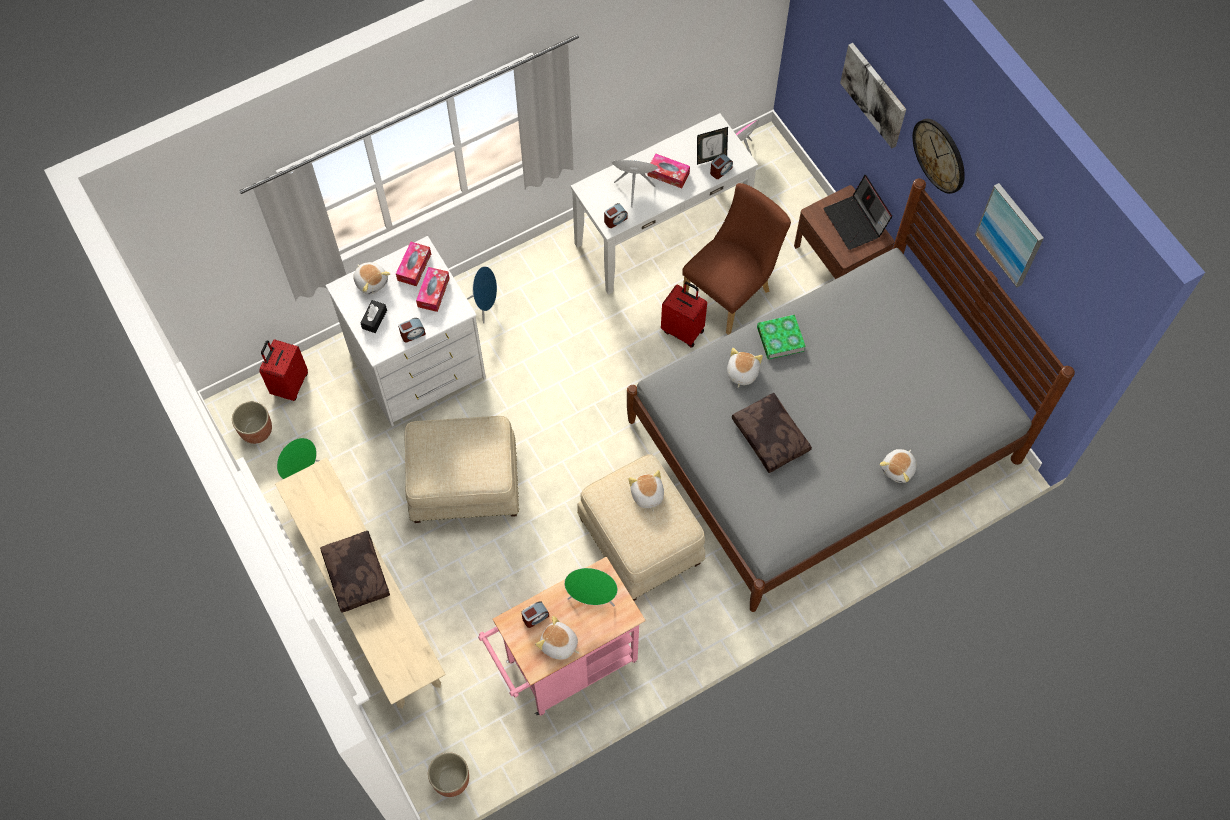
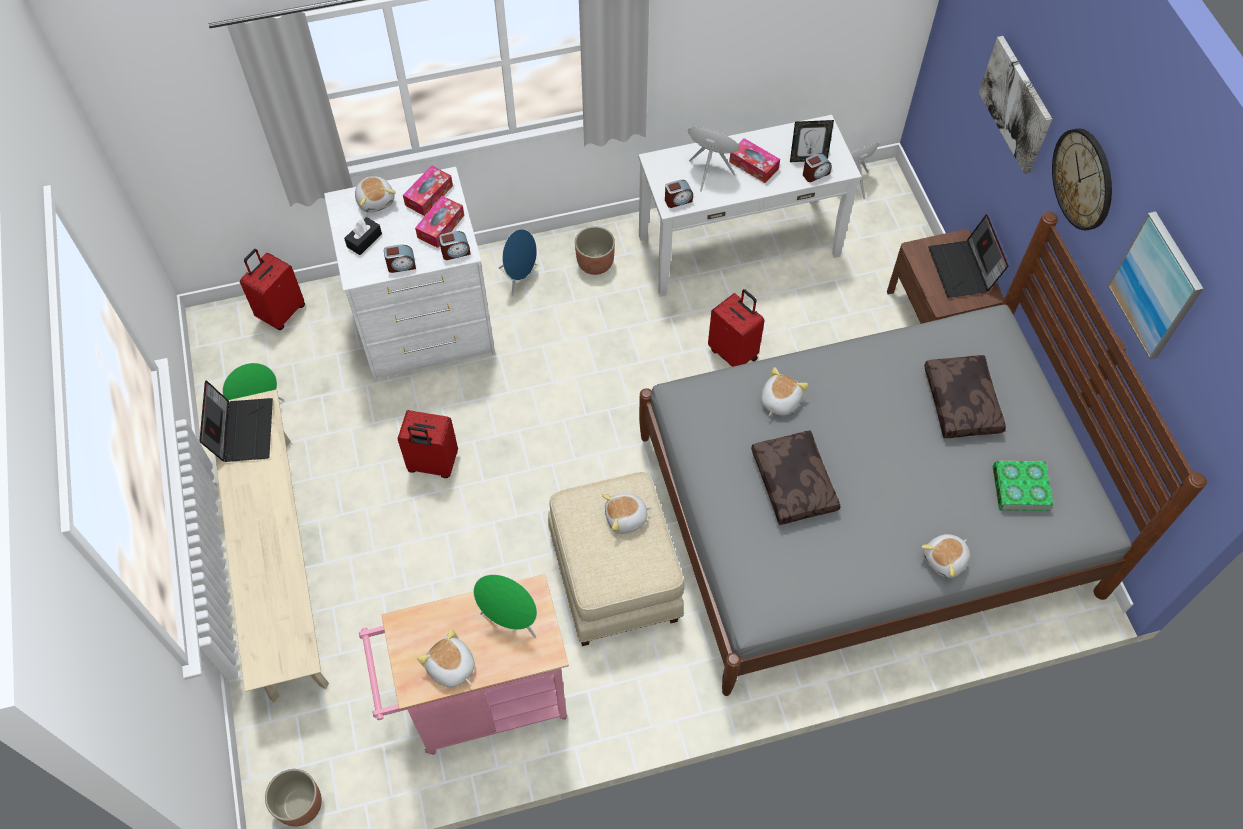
camera: 15 degrees right, 5 degrees down
(256, 431) = (228, 352): planter -> planter (595, 263)
(311, 498) = (242, 430): none -> laptop
(357, 574) = (262, 528): brown pillow -> brown pillow (963, 403)
(464, 485) = (432, 464): beige ottoman -> red suitcase
(535, 617) = (433, 626): alarm clock -> alarm clock (455, 252)
(647, 495) = (626, 518): plush toy -> plush toy turned 105 degrees counterclockwise
(731, 291) = (801, 323): brown chair -> none
(780, 339) = (836, 373): book -> book (1020, 488)

